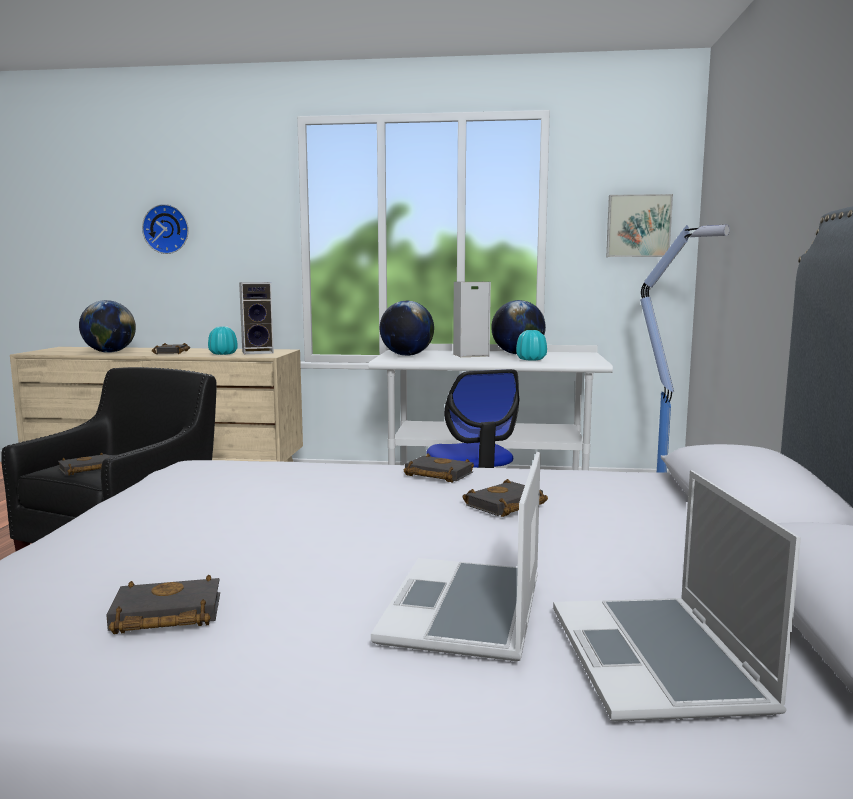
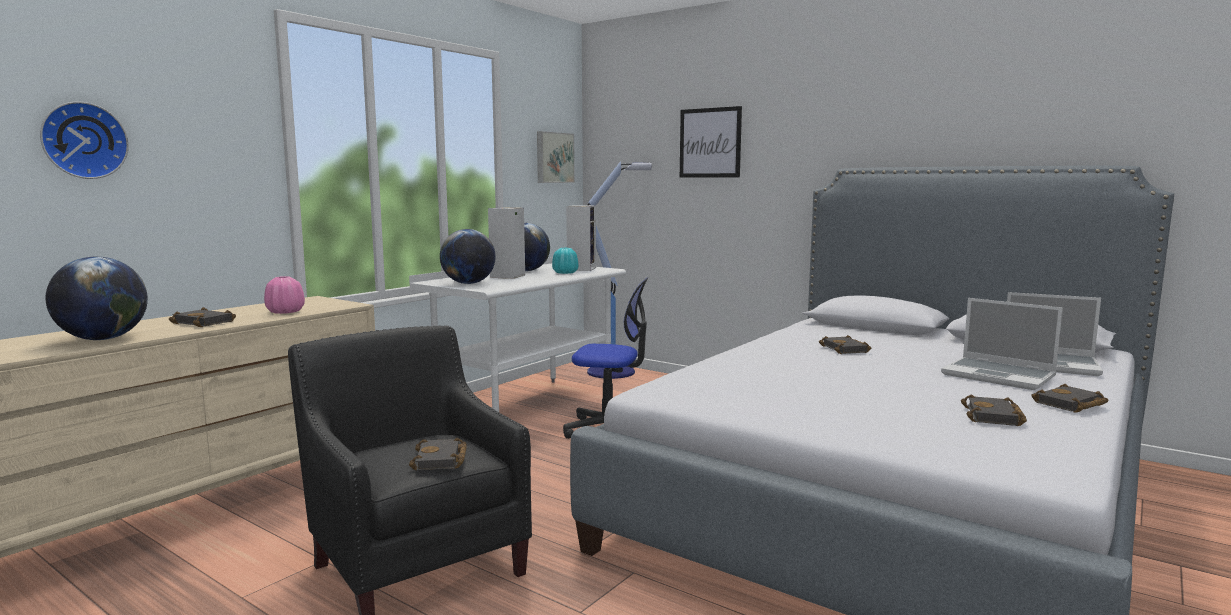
camera: 60 degrees left, 0 degrees up
(223, 354) = (285, 312): turquoise vase -> pink vase
(259, 352) = (307, 304): speaker -> speaker (581, 269)
(436, 474) = (763, 350): black book -> black book (1070, 405)
(765, 188) = (710, 143): none -> picture

